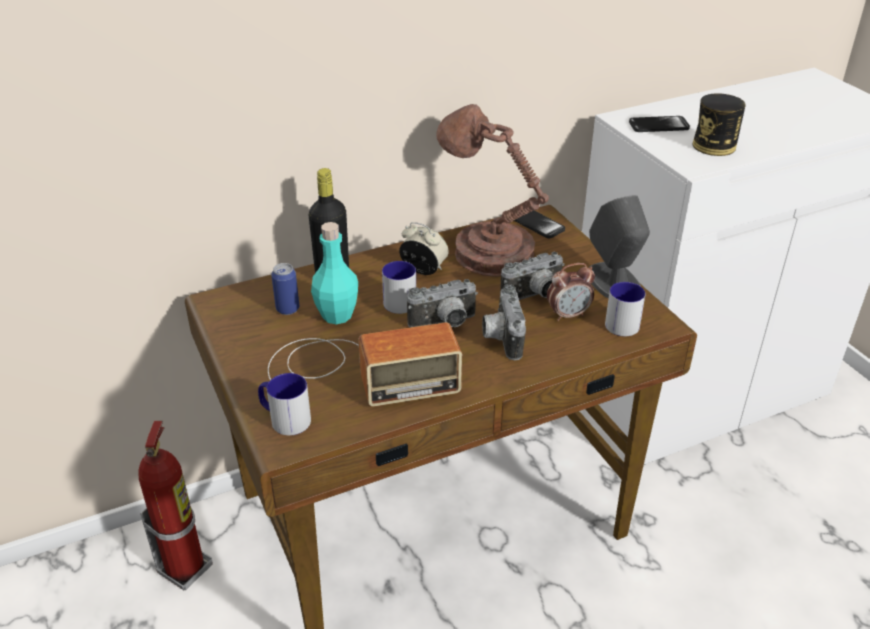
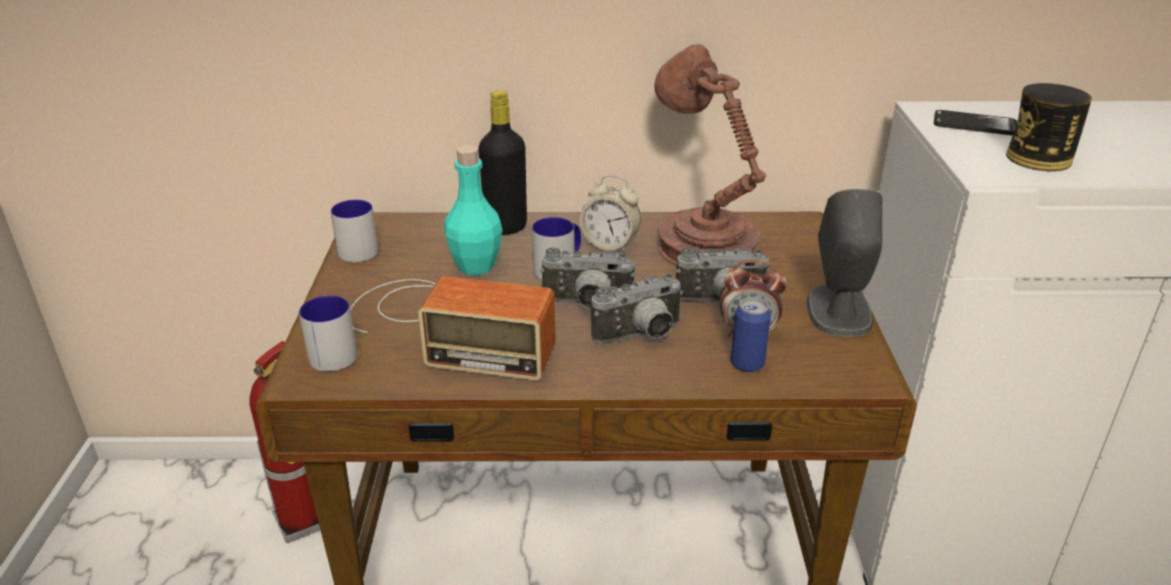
camera: 25 degrees right, 5 degrees down
(287, 309) = (431, 248): can -> can (747, 364)
(423, 270) = (610, 245): alarm clock -> alarm clock turned 150 degrees clockwise
(500, 338) = (641, 336): camera -> camera turned 135 degrees counterclockwise
(537, 224) = (787, 228): phone -> none
(619, 321) = (811, 358): mug -> mug (361, 248)

